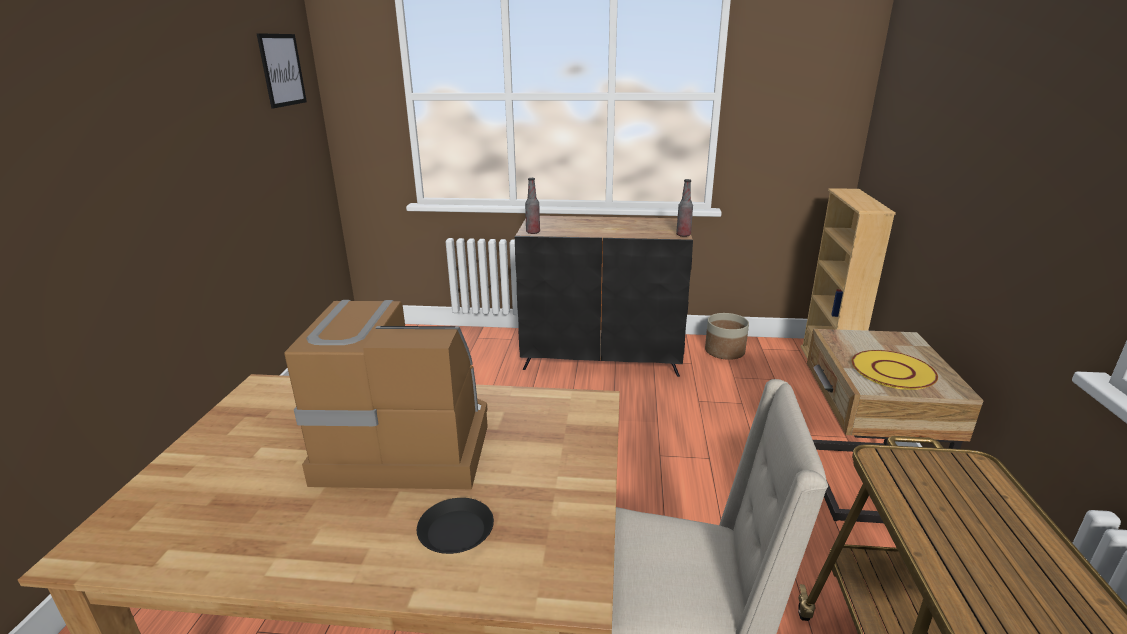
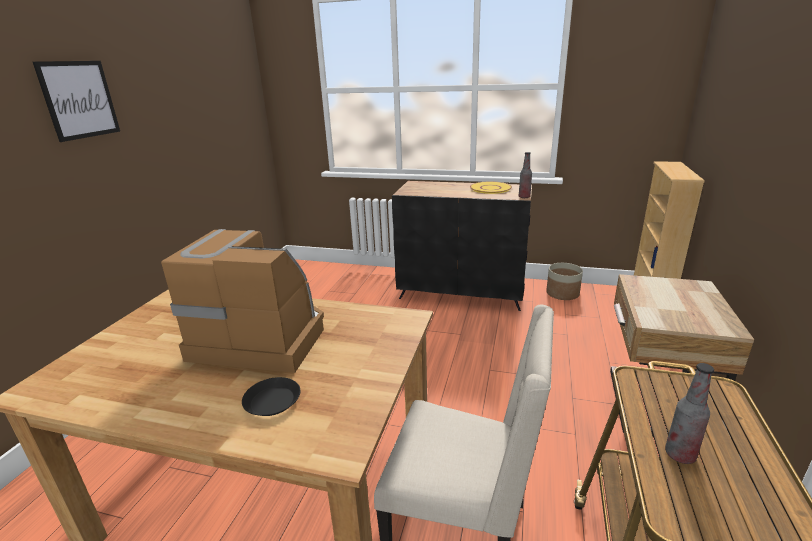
camera: 10 degrees right, 0 degrees up
(282, 70) = (231, 71): picture -> picture (79, 100)
(533, 232) = (406, 193): bottle -> bottle (680, 455)
(892, 371) = (677, 311): yellow plate -> yellow plate (490, 188)

